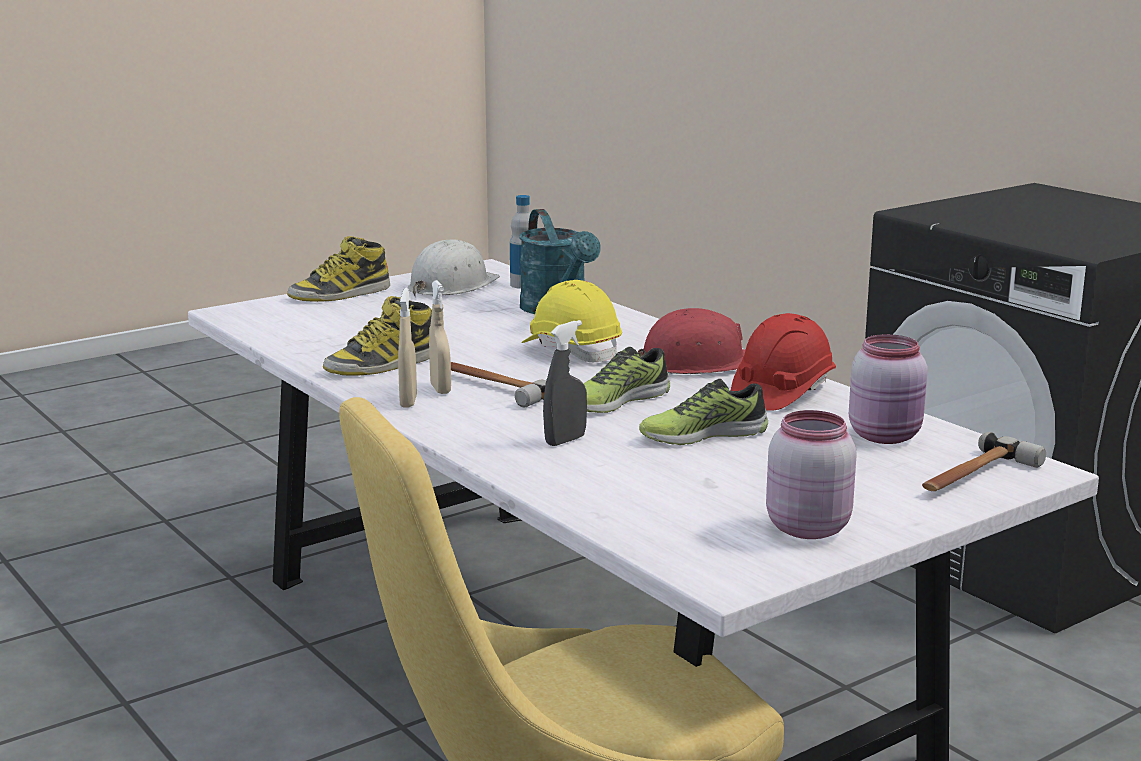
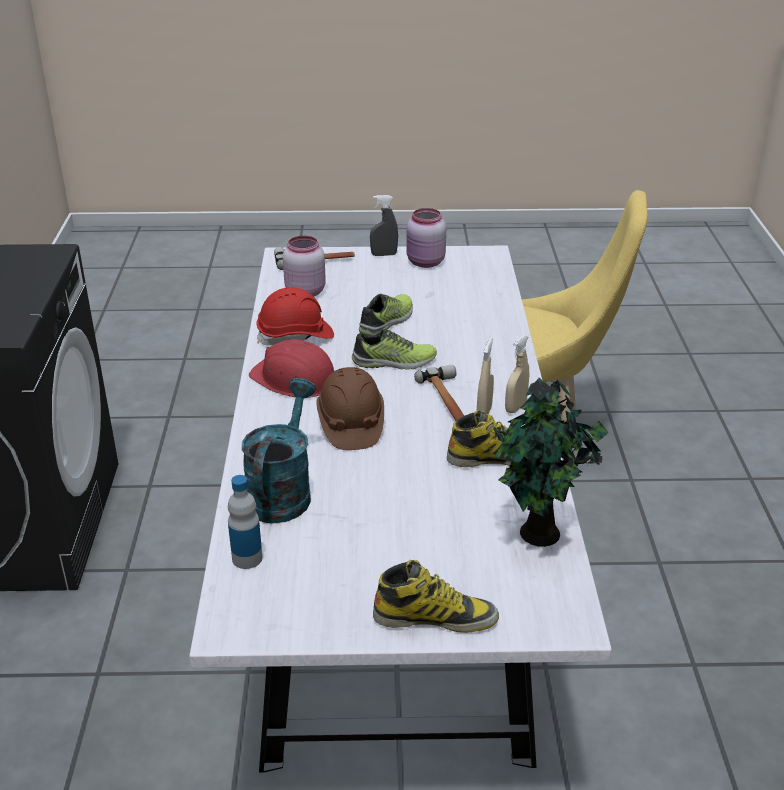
camera: 145 degrees left, 15 degrees up
(291, 337) = (539, 535): none -> potted plant
(451, 286) = (313, 587): white hard hat -> none
(565, 440) = (461, 341): grey spray bottle -> grey spray bottle (384, 254)
(572, 351) = (350, 425): yellow hard hat -> brown hard hat
(702, 435) = (387, 321): shoe -> shoe turned 75 degrees counterclockwise

